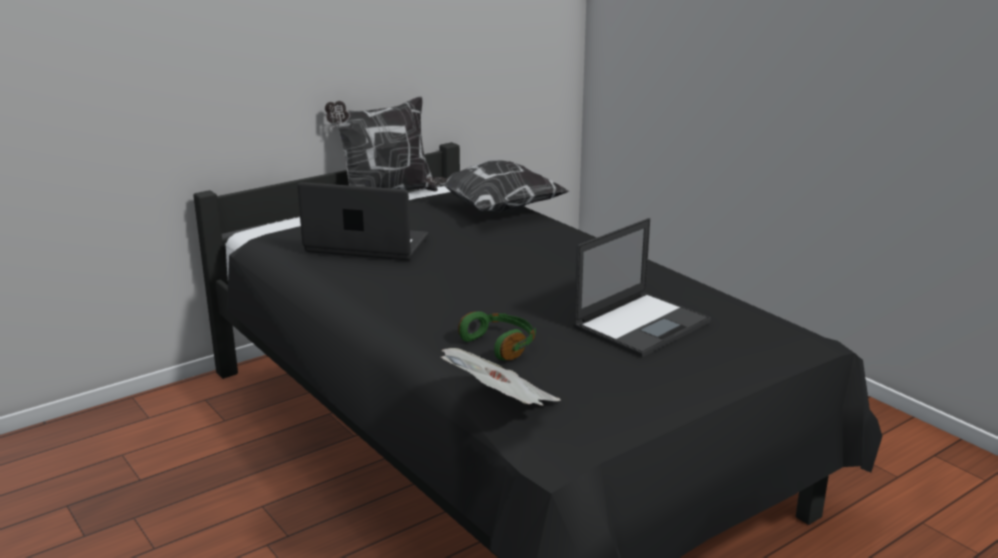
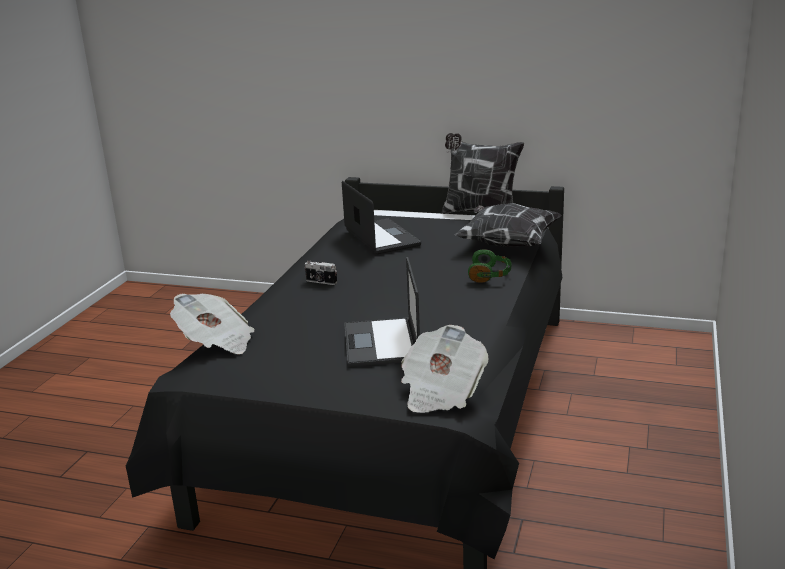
camera: 55 degrees right, 0 degrees up
(431, 305) = (321, 282): none -> camera
(500, 344) = (293, 316): green headphones -> green headphones (490, 275)
(642, 324) = (382, 343): laptop -> laptop turned 75 degrees clockwise
(780, 332) = (441, 391): none -> newspaper

